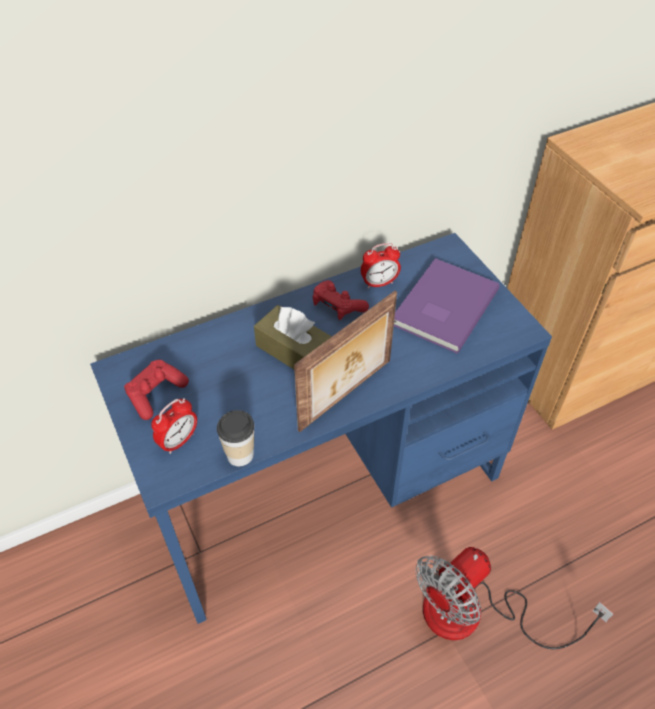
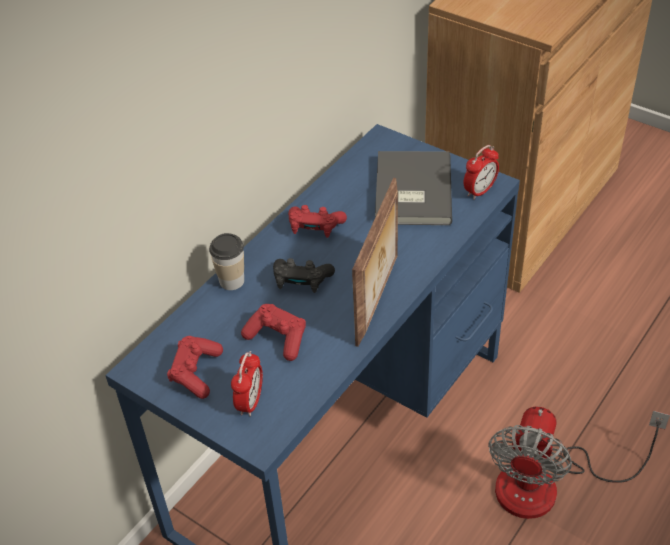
camera: 25 degrees left, 5 degrees down
(239, 393) = (278, 338): none -> red game controller
(240, 454) = (317, 388): cup -> cup (231, 281)
(293, 351) = (301, 281): brown tissue box -> black game controller
(379, 283) = (339, 193): alarm clock -> alarm clock (479, 191)
(442, 307) = (410, 192): purple book -> grey book

